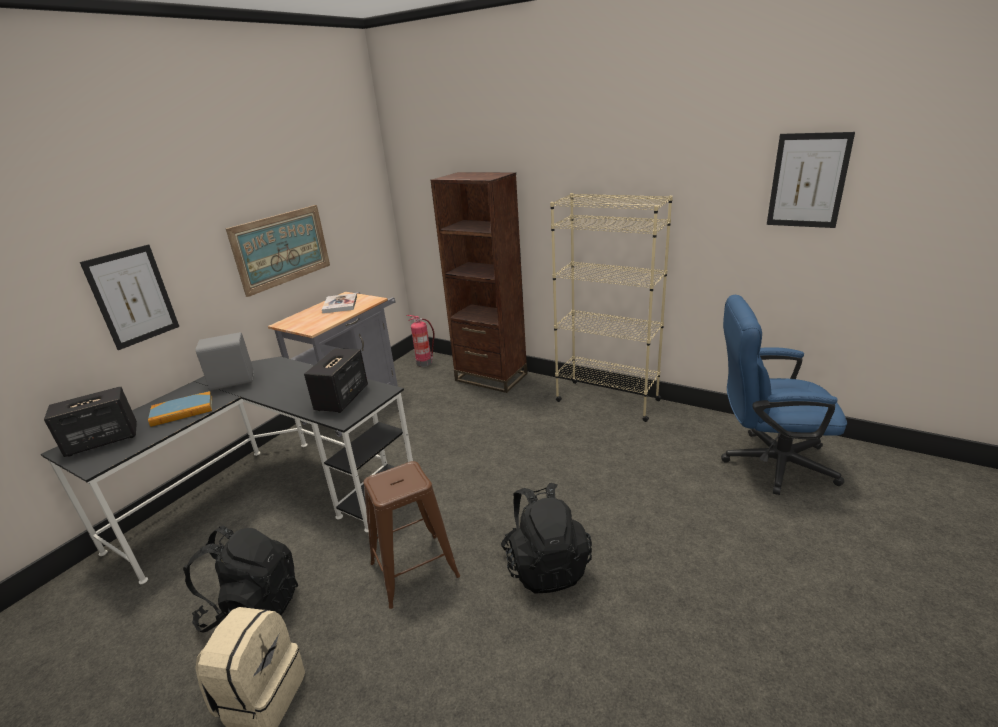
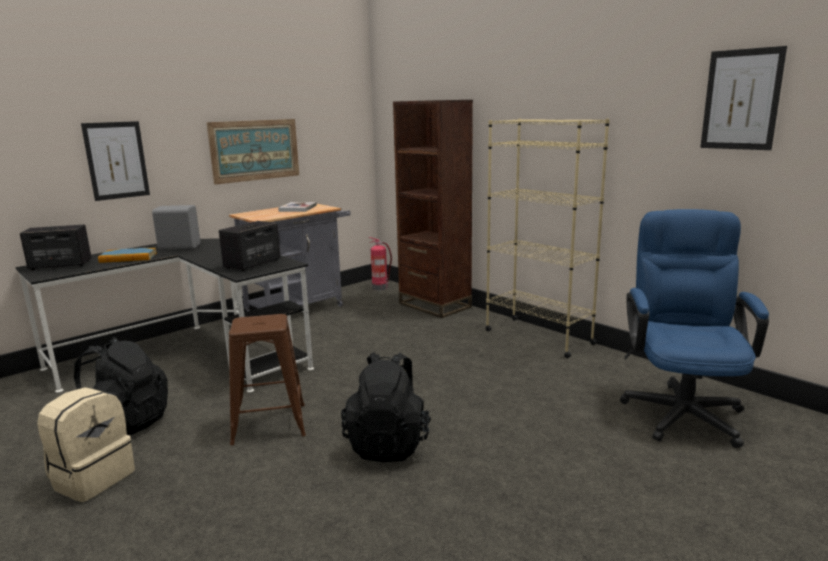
camera: 15 degrees right, 10 degrees down
(767, 462) = (681, 409): blue office chair -> blue office chair turned 75 degrees clockwise

